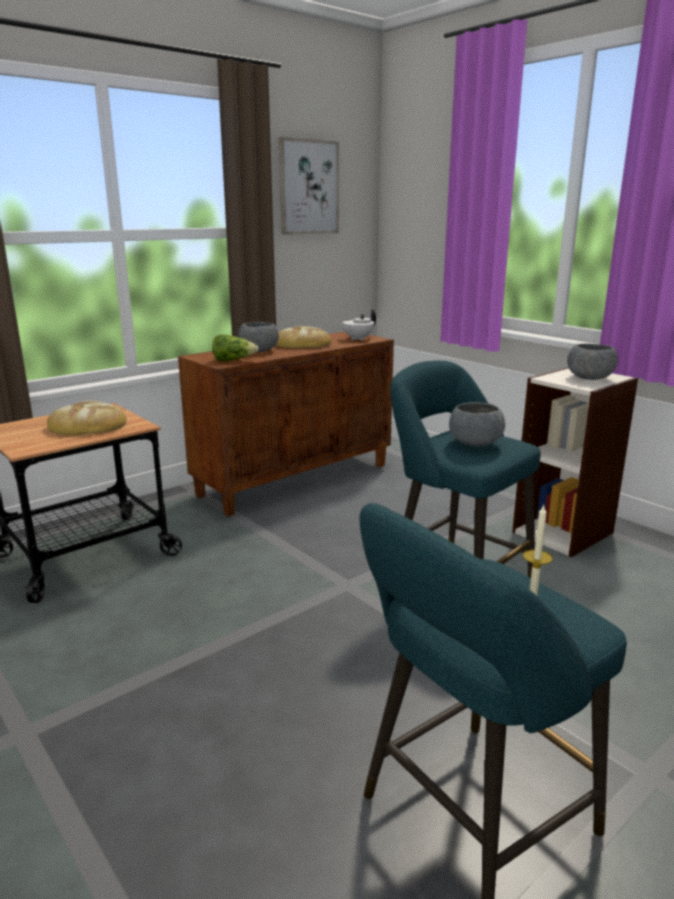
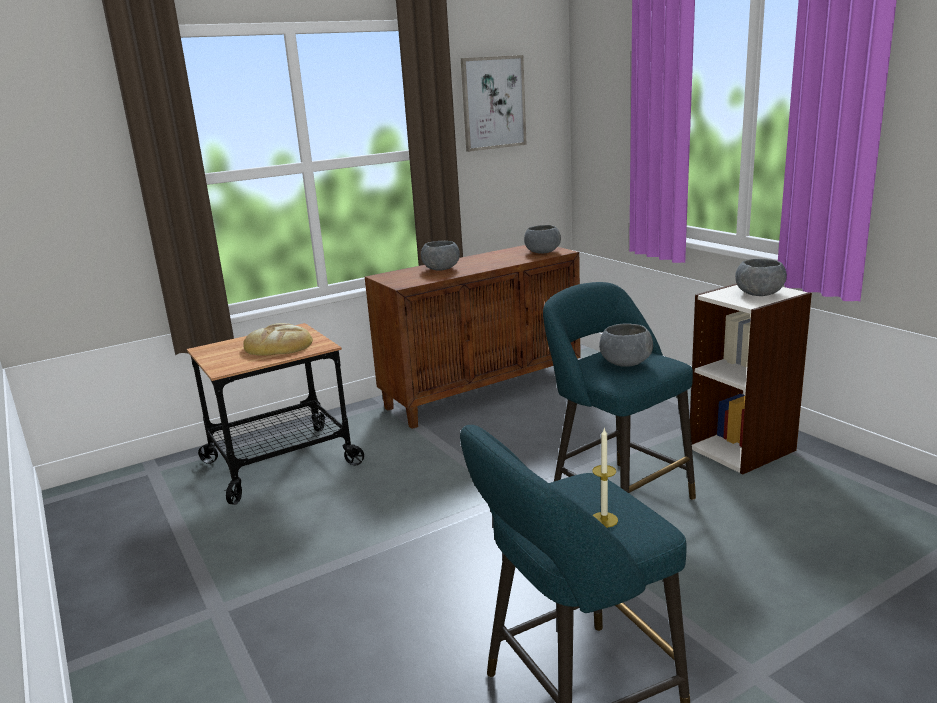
camera: 10 degrees right, 0 degrees up
(233, 360) = (414, 280): lettuce -> none
(301, 344) = (485, 259): bread -> none
(357, 339) = (542, 252): white teapot -> grey bowl

